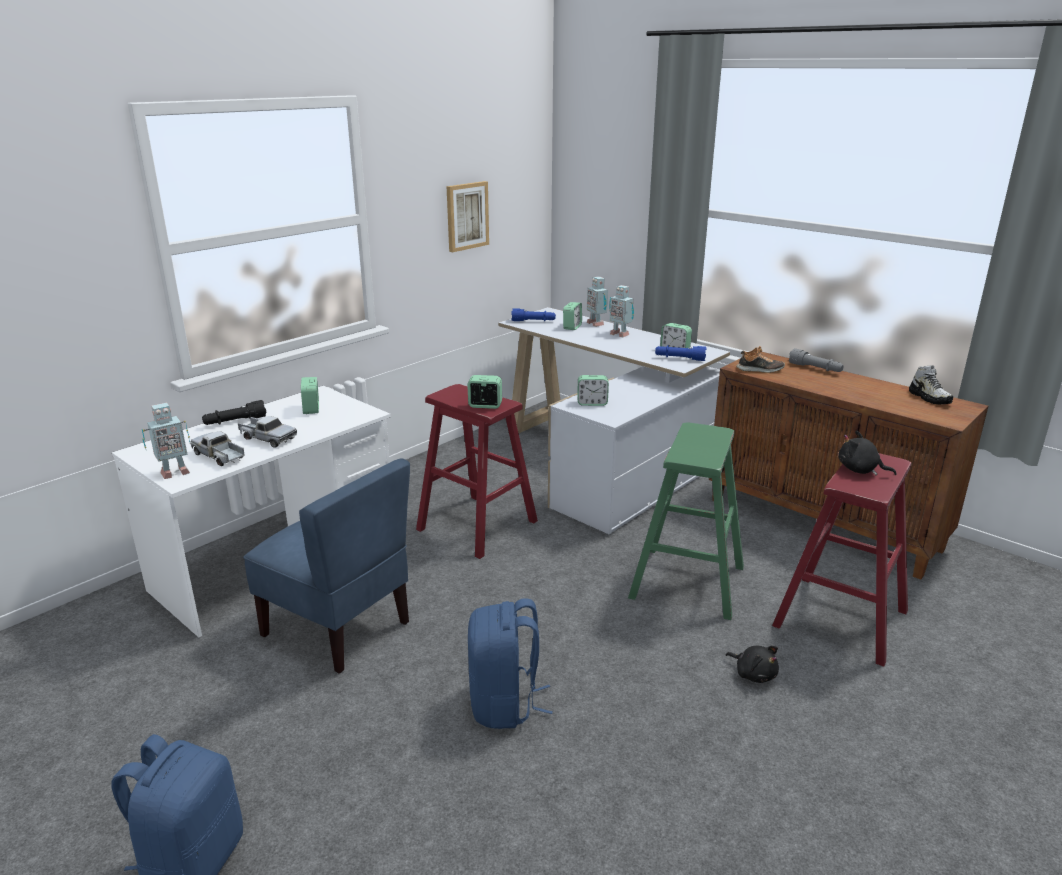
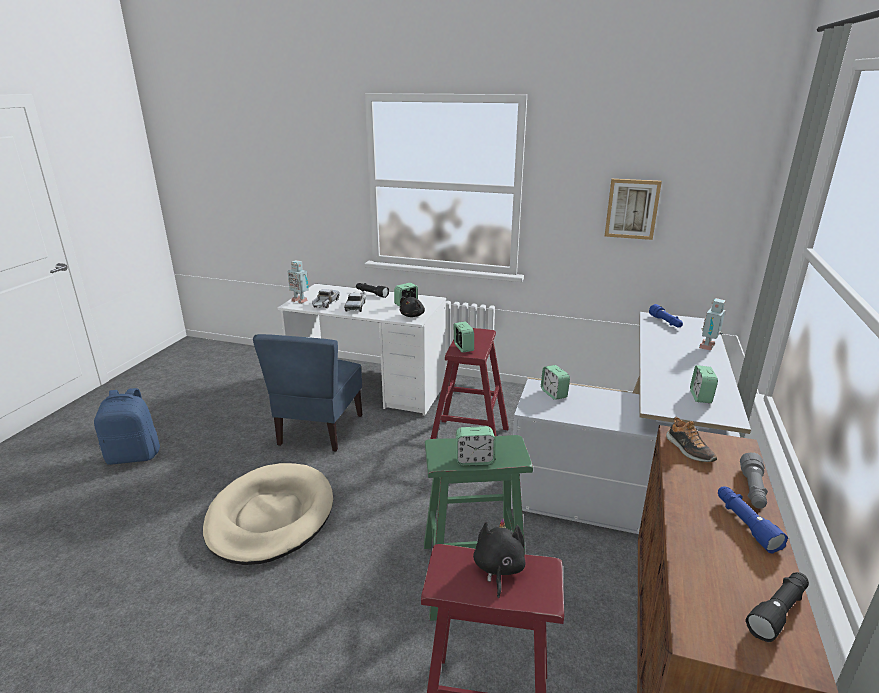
camera: 65 degrees right, 0 degrees up
(505, 704) = (270, 517): blue backpack -> beige dog bed
(572, 327) = (679, 339): alarm clock -> alarm clock (474, 460)
(619, 334) = (698, 362): toy robot -> none
(680, 359) = (677, 403): blue flashlight -> blue flashlight (745, 524)
(753, 674) = (356, 653): black plush toy -> black plush toy (413, 315)
(929, 398) = (778, 611): shoe -> black flashlight

